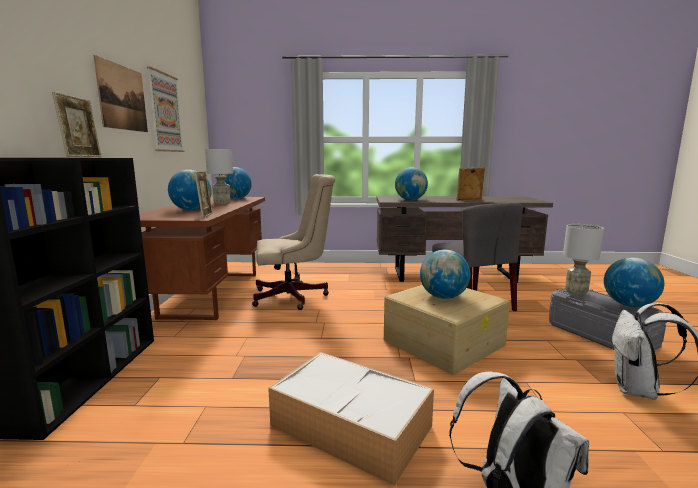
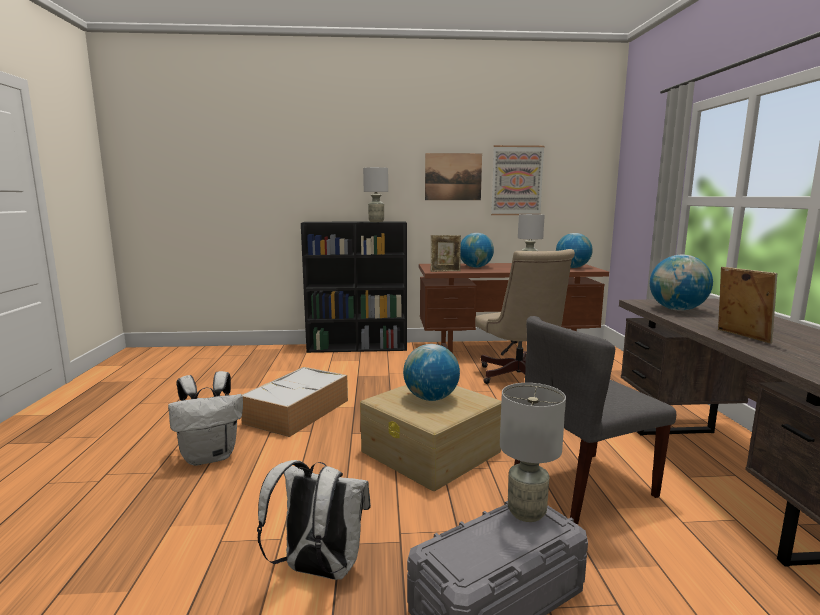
camera: 85 degrees right, 0 degrees up
(83, 157) = (376, 221): picture frame -> grey table lamp
(629, 305) = (474, 554): globe -> none

